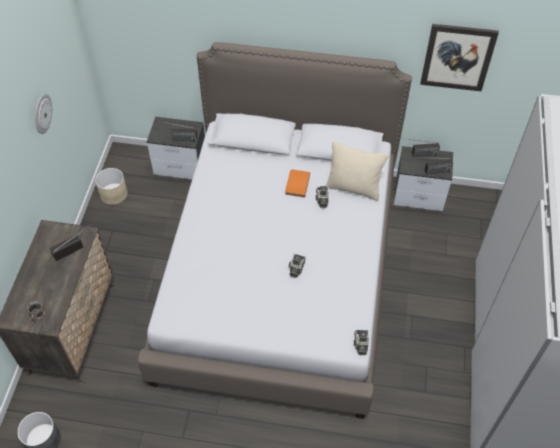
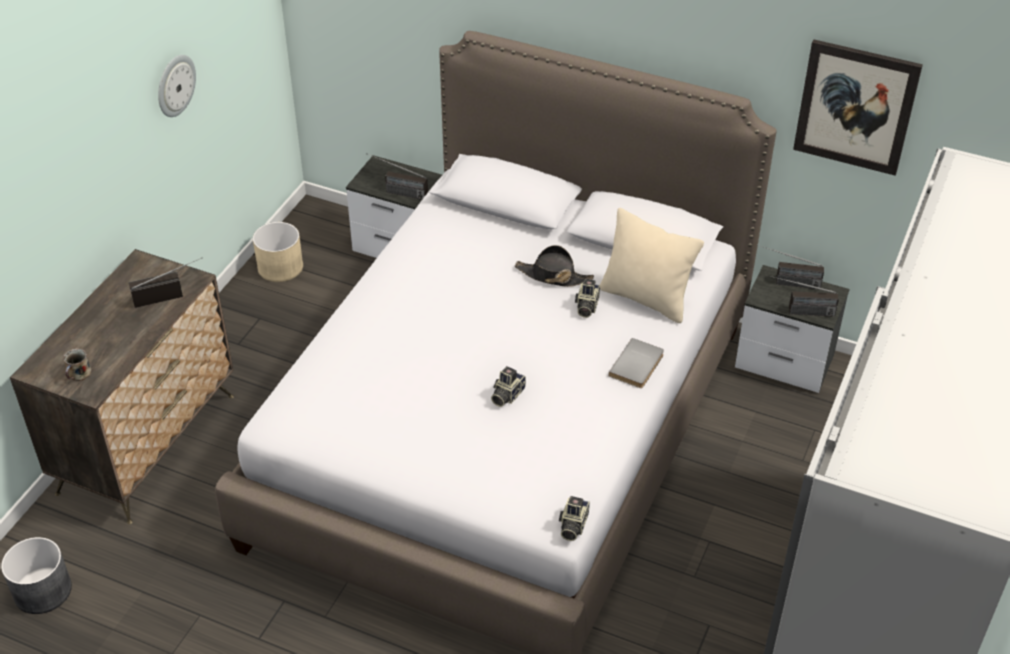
camera: 15 degrees right, 10 degrees down
(296, 184) = (553, 276): orange book -> black hat
(363, 233) = (638, 365): none -> grey book

